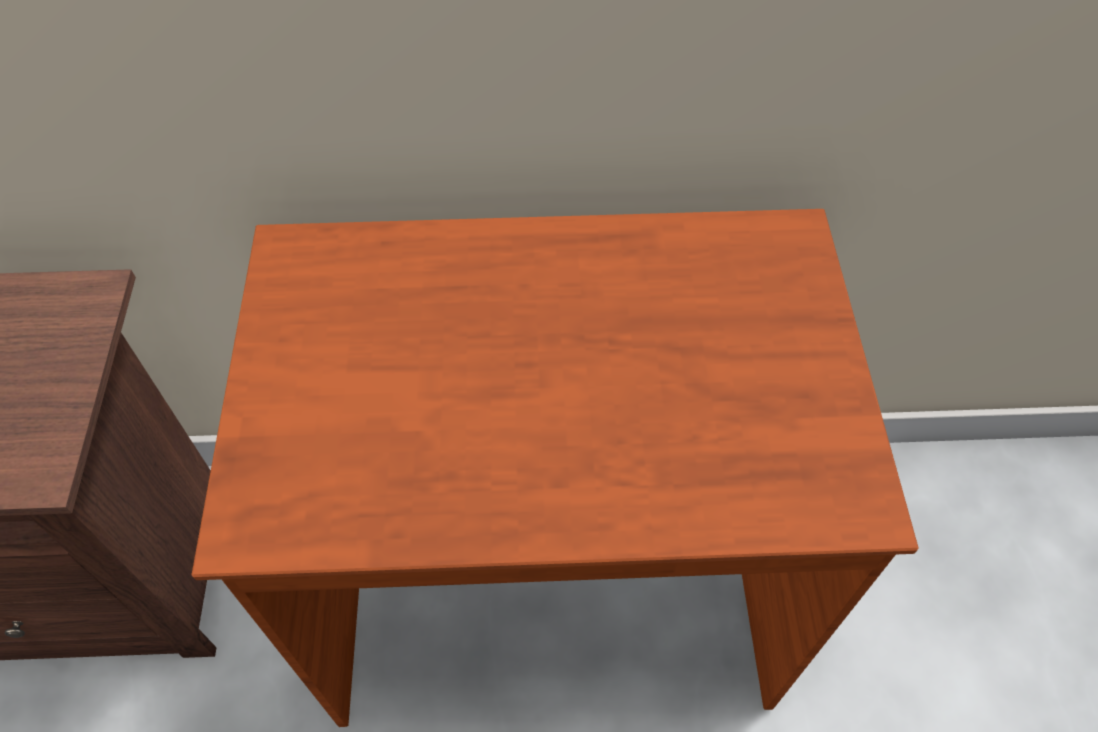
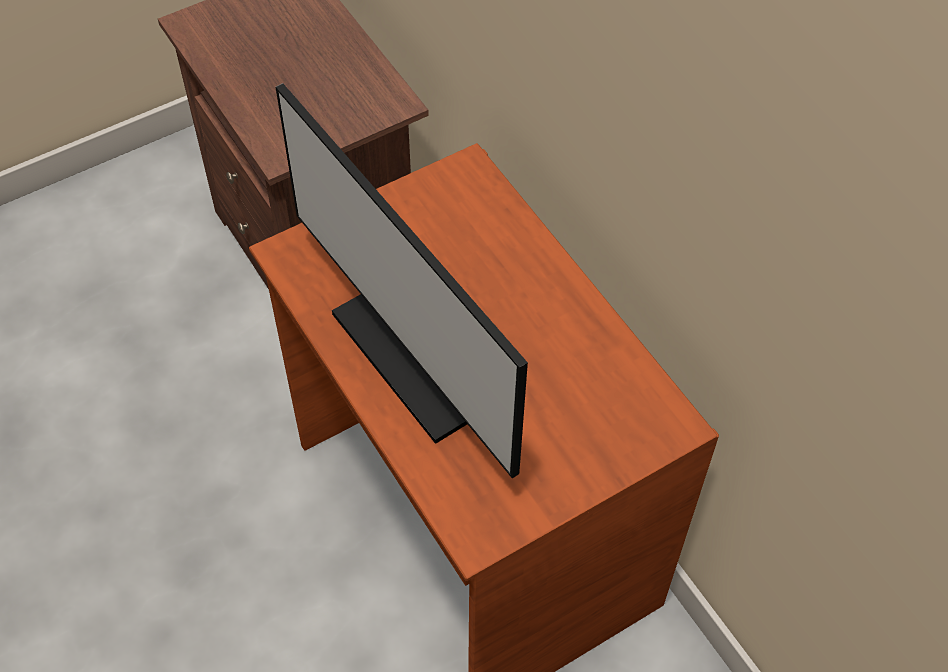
camera: 60 degrees right, 0 degrees up
(542, 442) = (418, 356): none -> monitor

